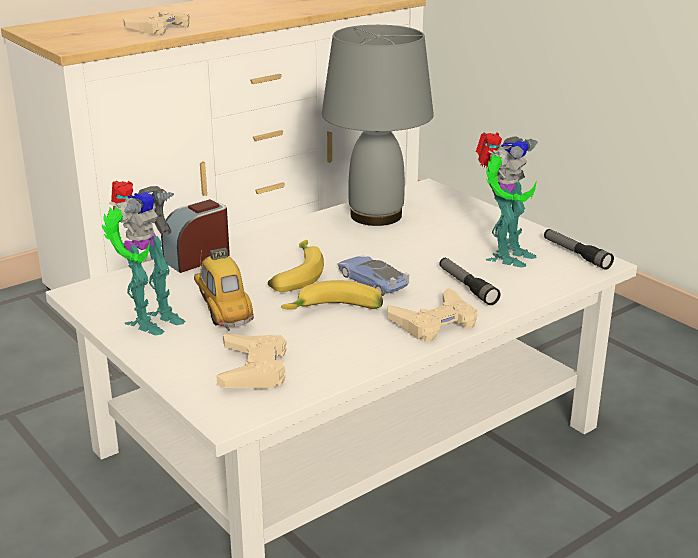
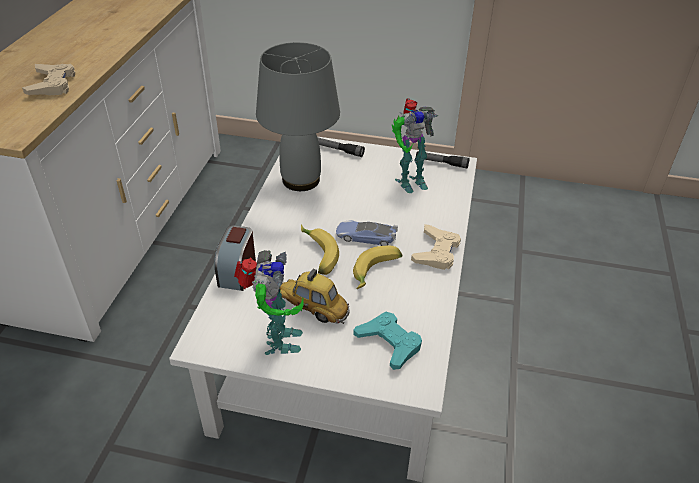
camera: 40 degrees left, 15 degrees up
(253, 369) = (389, 343): beige game controller -> turquoise game controller
(467, 287) = (419, 215): flashlight -> flashlight (338, 150)
(504, 256) = (409, 181): toy robot -> toy robot turned 75 degrees clockwise

